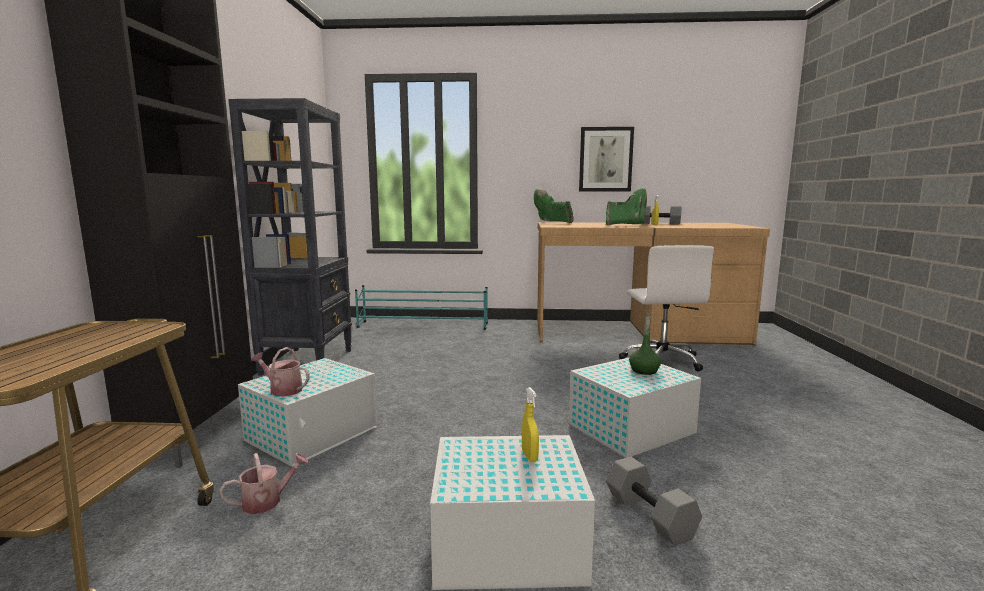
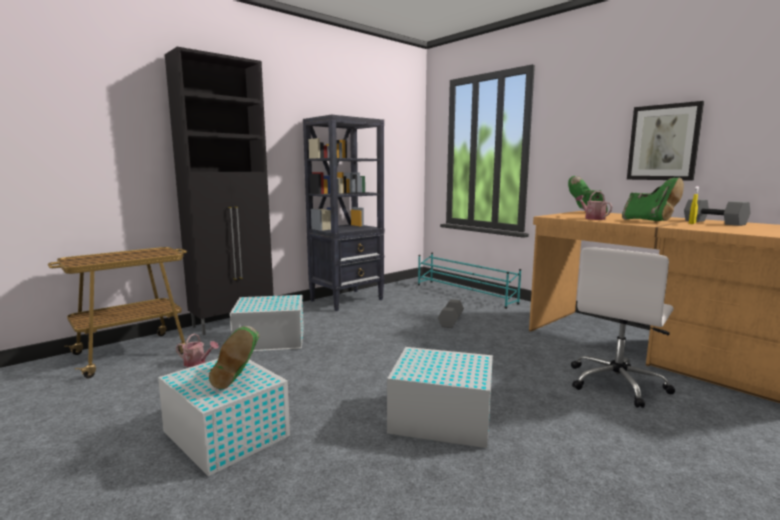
camera: 45 degrees right, 0 degrees up
(282, 390) = (245, 305): watering can -> watering can (592, 218)
(529, 456) = (239, 380): yellow spray bottle -> green boot
(644, 370) = (458, 367): green bottle -> none
(651, 515) = (316, 471): grey dumbbell -> grey dumbbell (451, 321)

